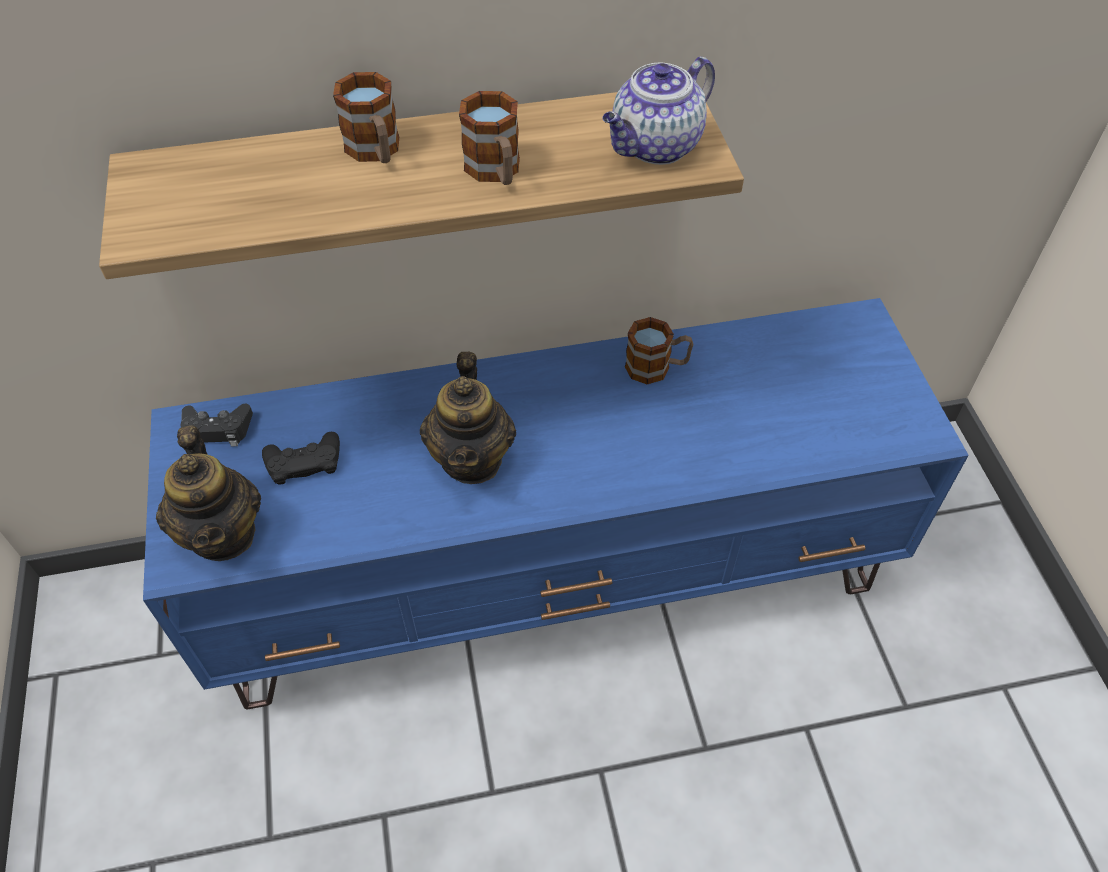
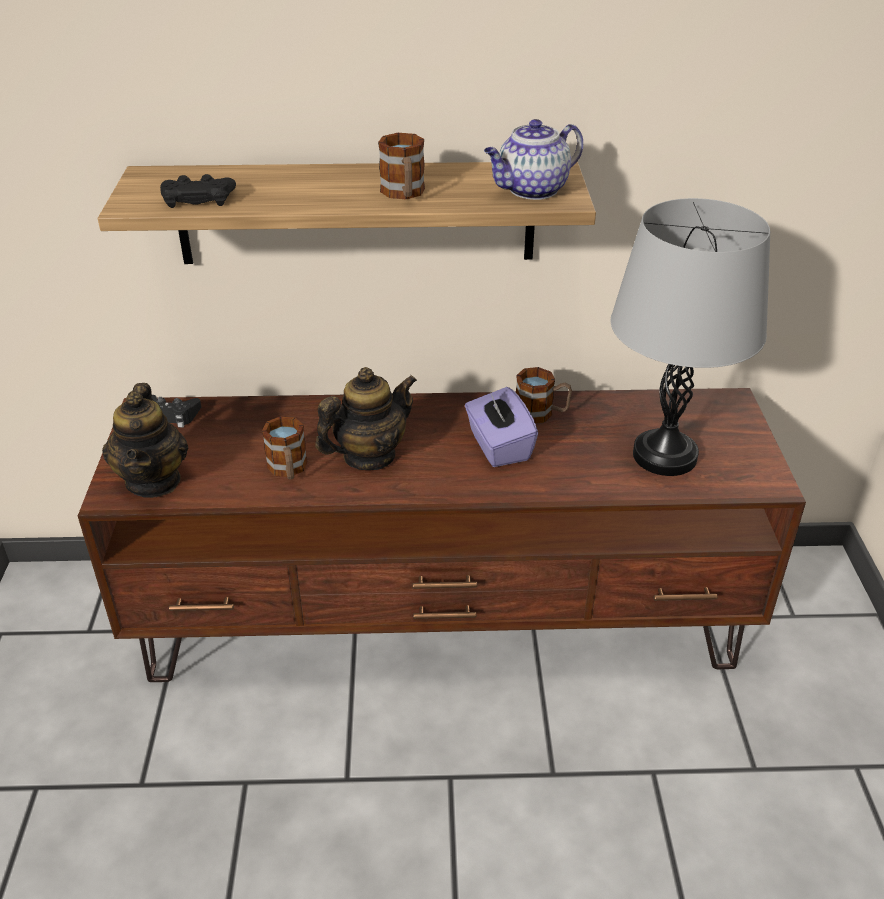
camera: 10 degrees right, 15 degrees down
(304, 462) = (232, 443): black game controller -> black game controller (198, 198)
(376, 152) = (318, 178): mug -> mug (288, 470)
(472, 459) = (369, 456): teapot -> teapot turned 135 degrees counterclockwise
(555, 578) = (444, 620): blue tv stand -> brown tv stand
(618, 423) = (498, 446): none -> purple tissue box
(805, 411) = (664, 456): none -> grey table lamp

